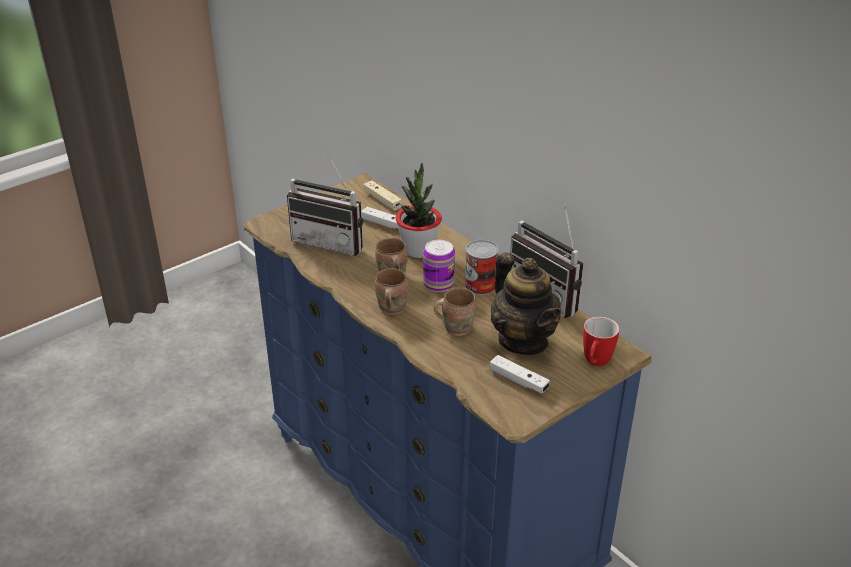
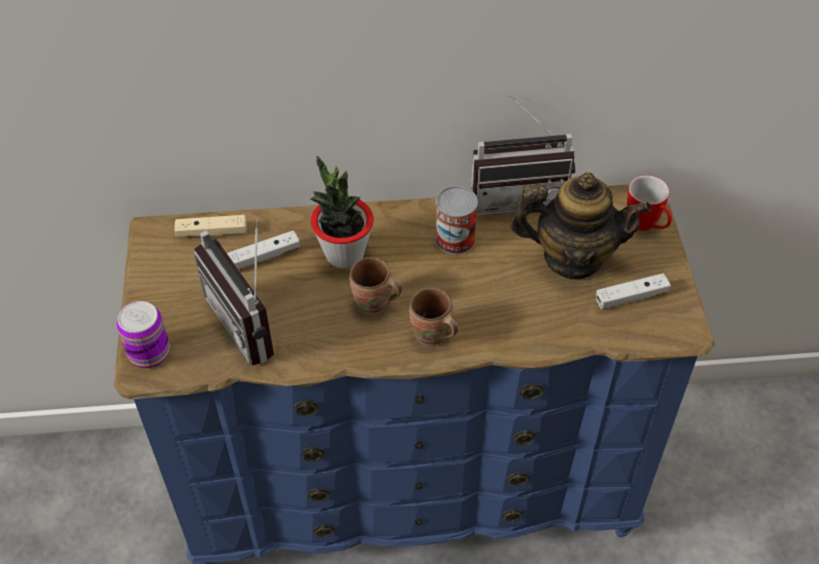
camera: 55 degrees left, 15 degrees up
(332, 241) = (252, 322): radio -> radio turned 90 degrees clockwise
(438, 284) = (422, 271): can -> can (149, 353)
(456, 327) = (509, 298): brown mug -> none

